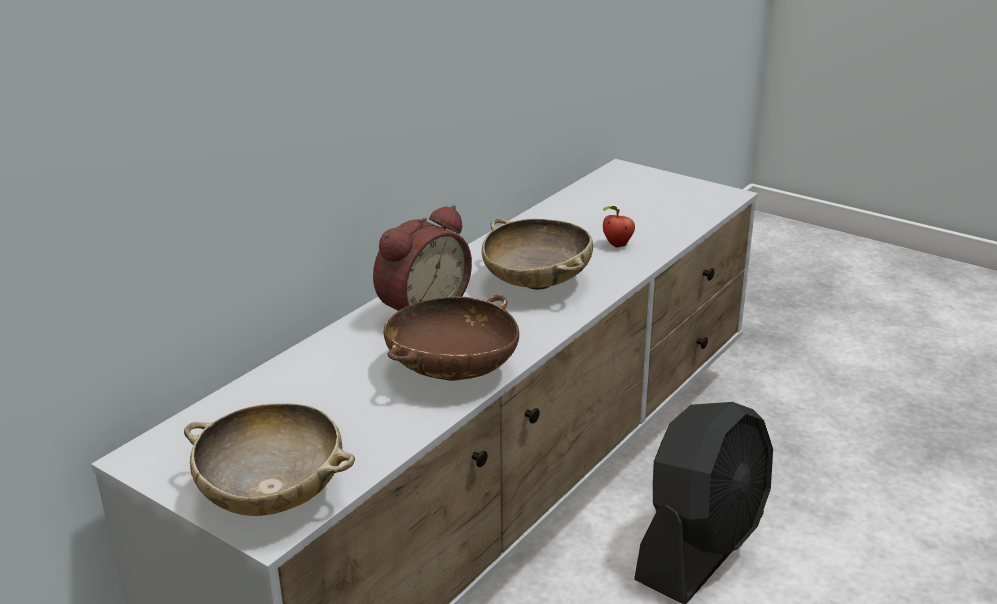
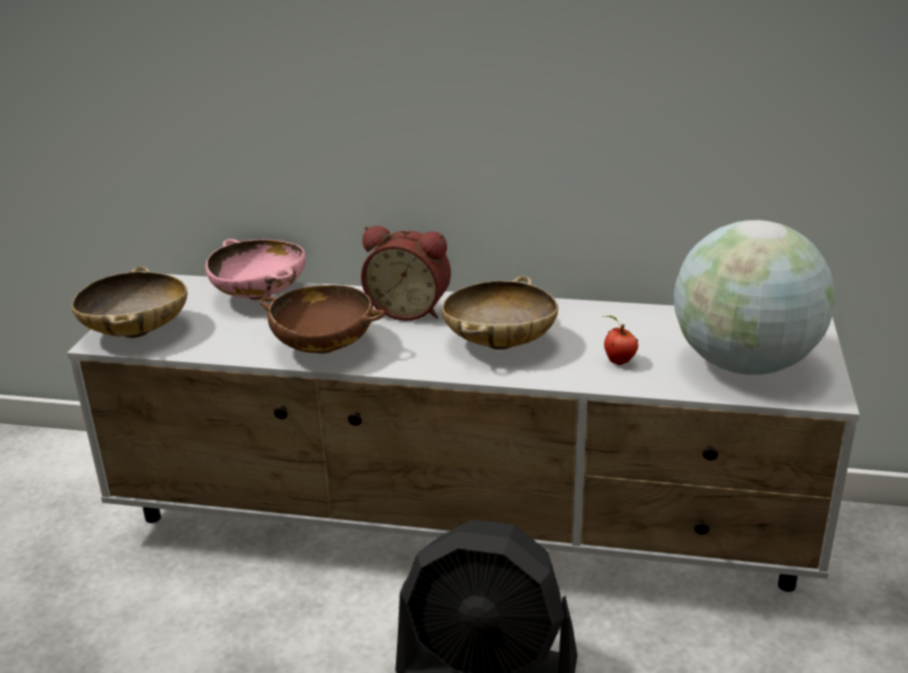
camera: 65 degrees right, 0 degrees up
(274, 388) = (260, 294): none -> pink bowl
(662, 205) = (744, 364): none -> globe

